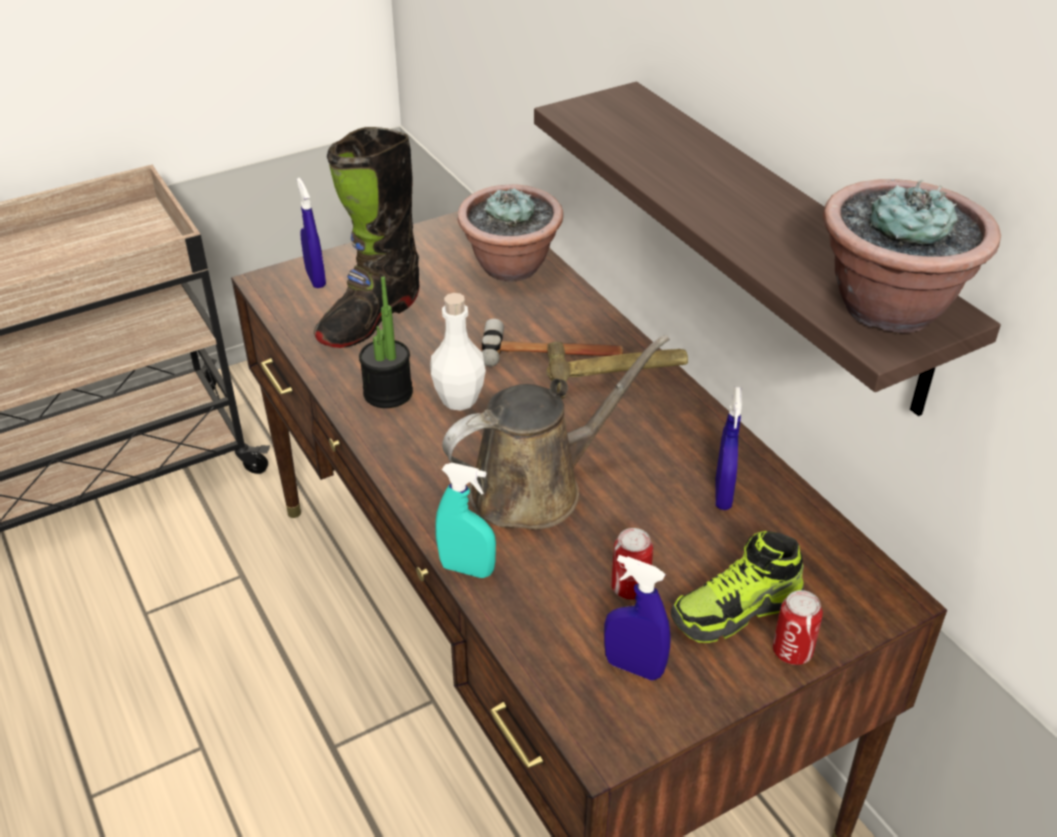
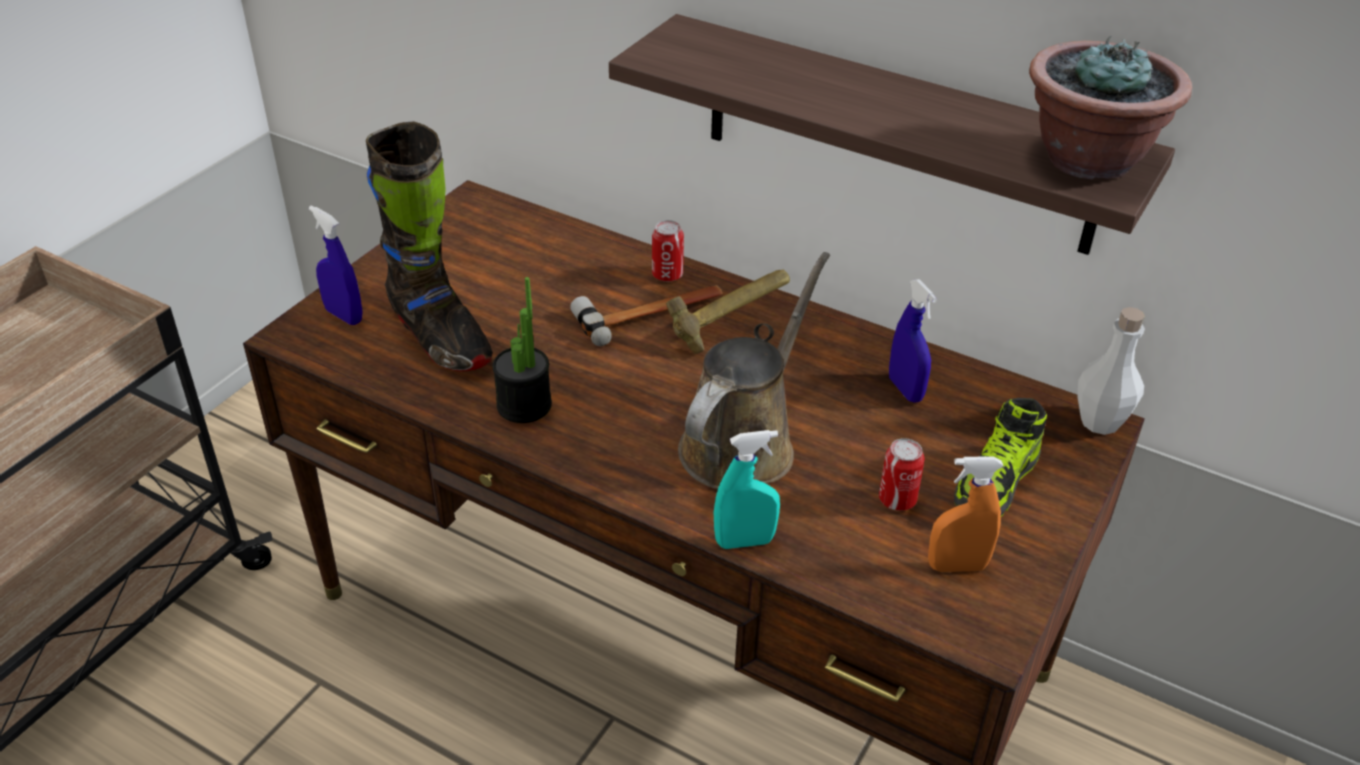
camera: 30 degrees left, 0 degrees up
(370, 318) = (439, 338): black boot -> black boot turned 45 degrees counterclockwise
(459, 399) = (600, 387): white bottle -> white bottle (1100, 422)
(511, 267) = (540, 243): potted plant -> none
(633, 667) = (957, 566): blue spray bottle -> orange spray bottle
(792, 651) = (1064, 499): can -> can (667, 275)

